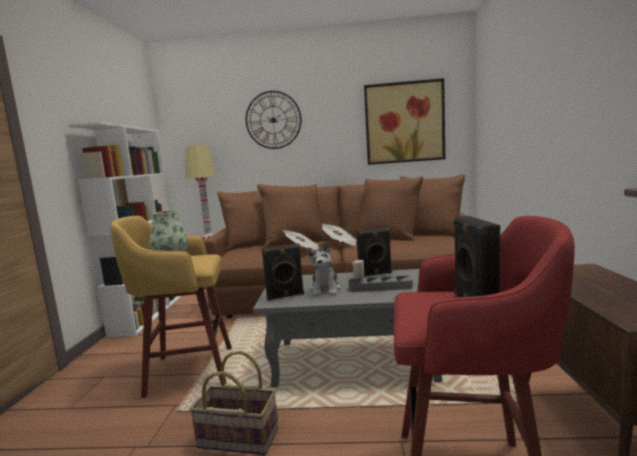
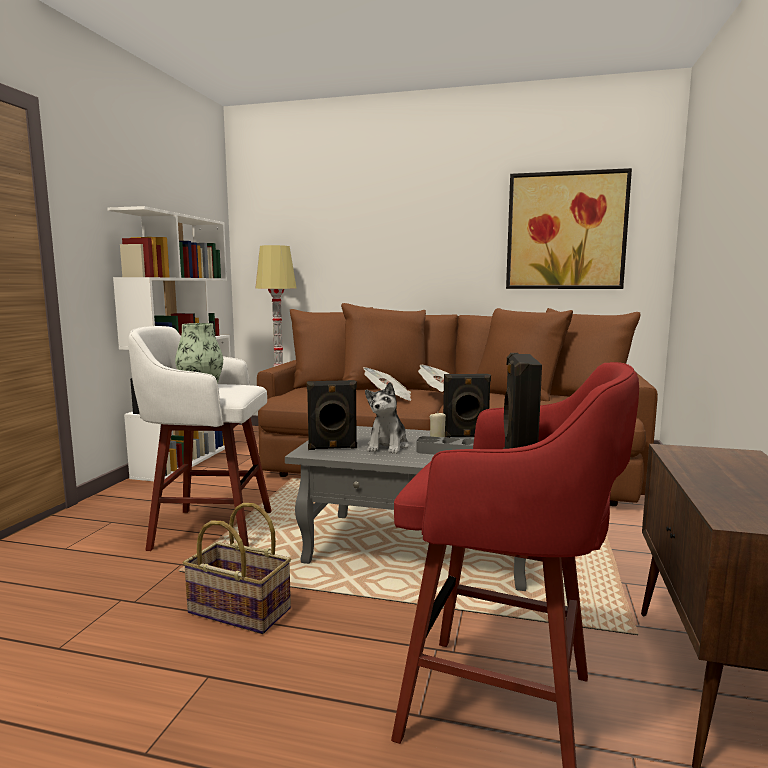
camera: 10 degrees right, 0 degrees up
(187, 371) = (208, 529): yellow stool -> white stool
(273, 120) = (379, 217): wall clock -> none

